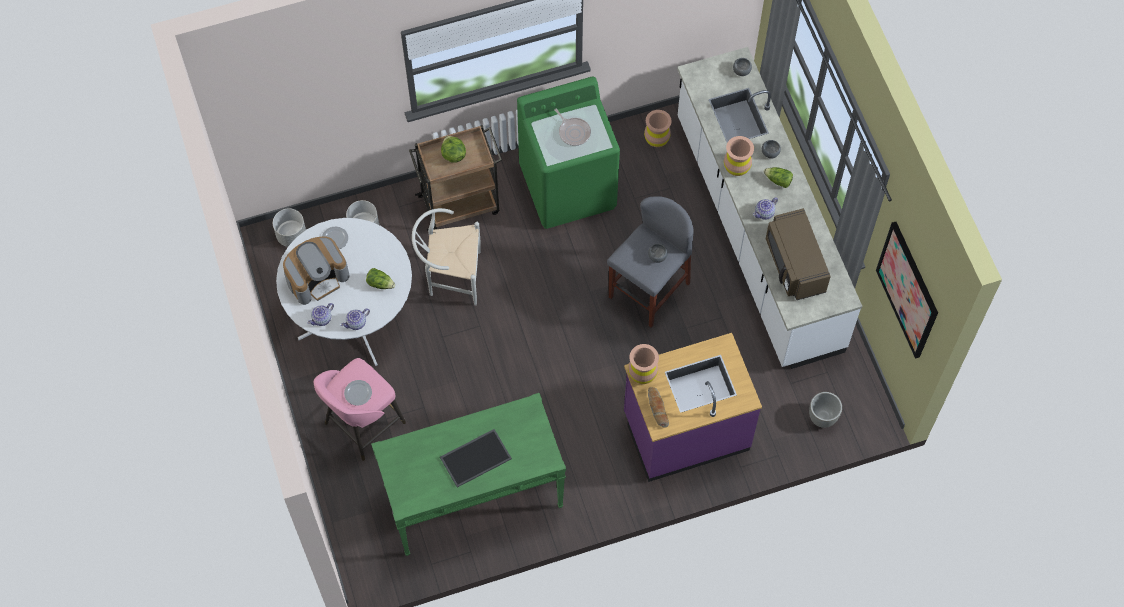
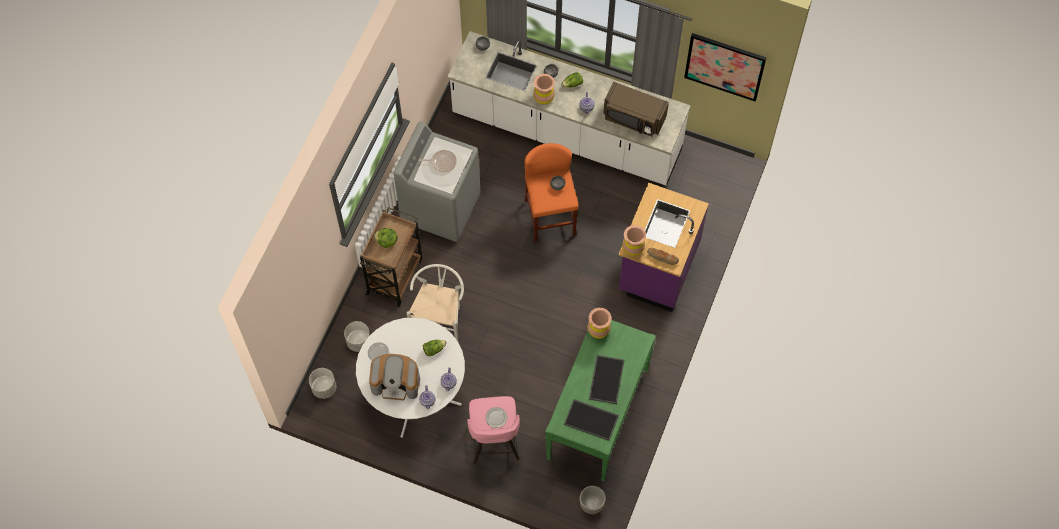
camera: 50 degrees left, 0 degrees up
(317, 277) = (396, 382): coffee machine -> coffee machine turned 90 degrees clockwise
(420, 477) = (592, 419): none -> tray
(450, 276) = (439, 318): white chair -> white chair turned 150 degrees clockwise
(568, 187) = (441, 207): green washing machine -> grey washing machine
(649, 290) = (550, 217): grey stool -> orange stool
(656, 139) = (454, 136): brown vase -> brown vase (598, 330)
(822, 418) = (712, 191): grey planter -> grey planter (592, 505)

